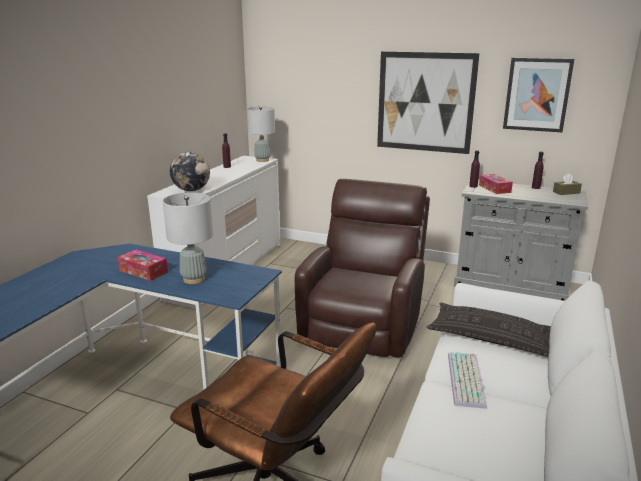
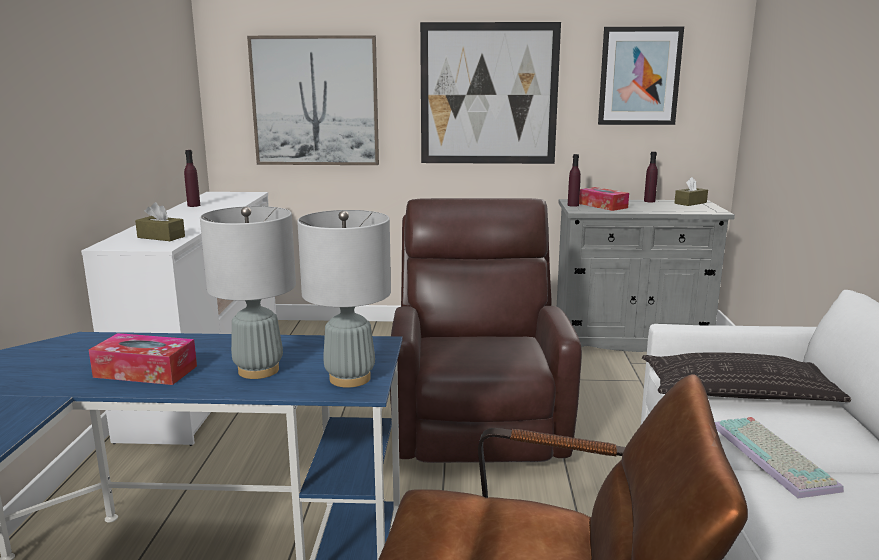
camera: 20 degrees left, 5 degrees down
(191, 190) = (161, 237): globe -> brown tissue box
(262, 160) = (245, 195): grey table lamp -> grey table lamp (350, 378)
(312, 101) = (315, 101): none -> picture

